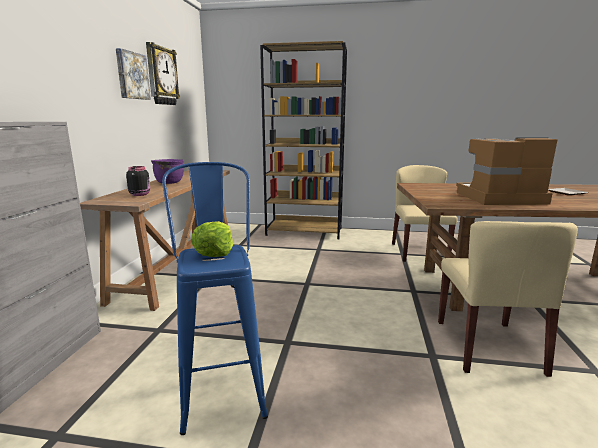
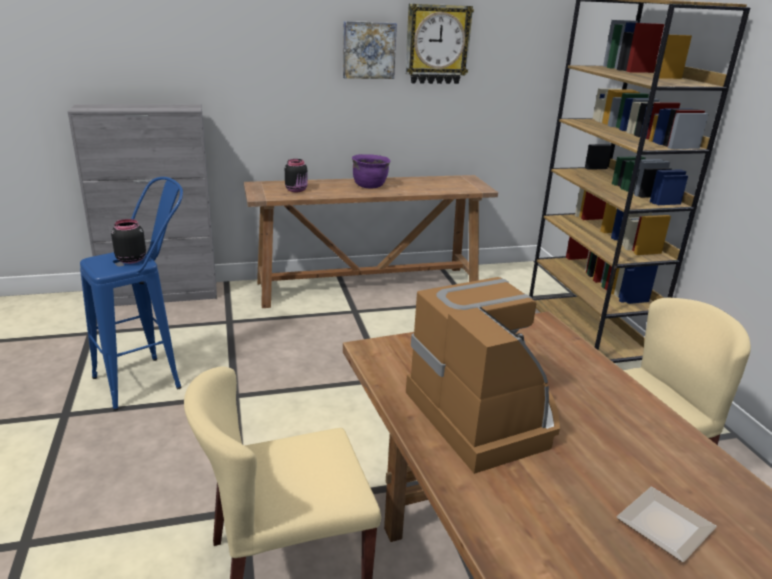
camera: 65 degrees right, 10 degrees up
(214, 252) = (130, 259): lettuce -> black jar

